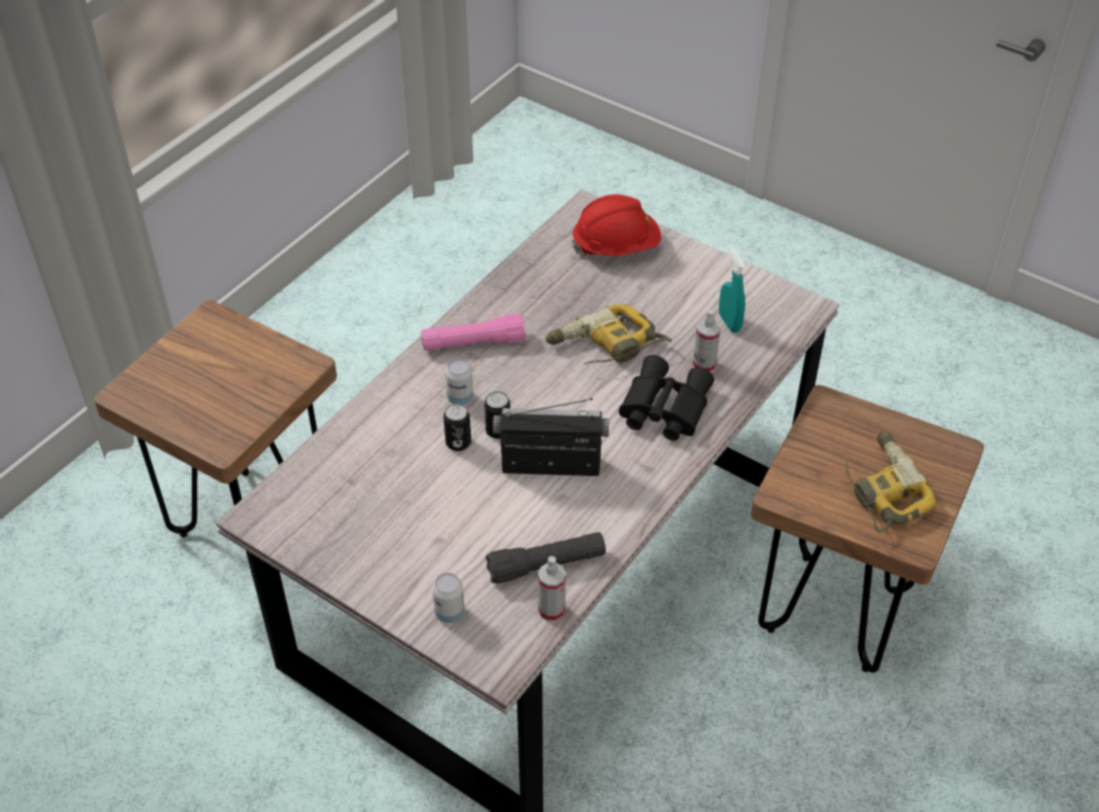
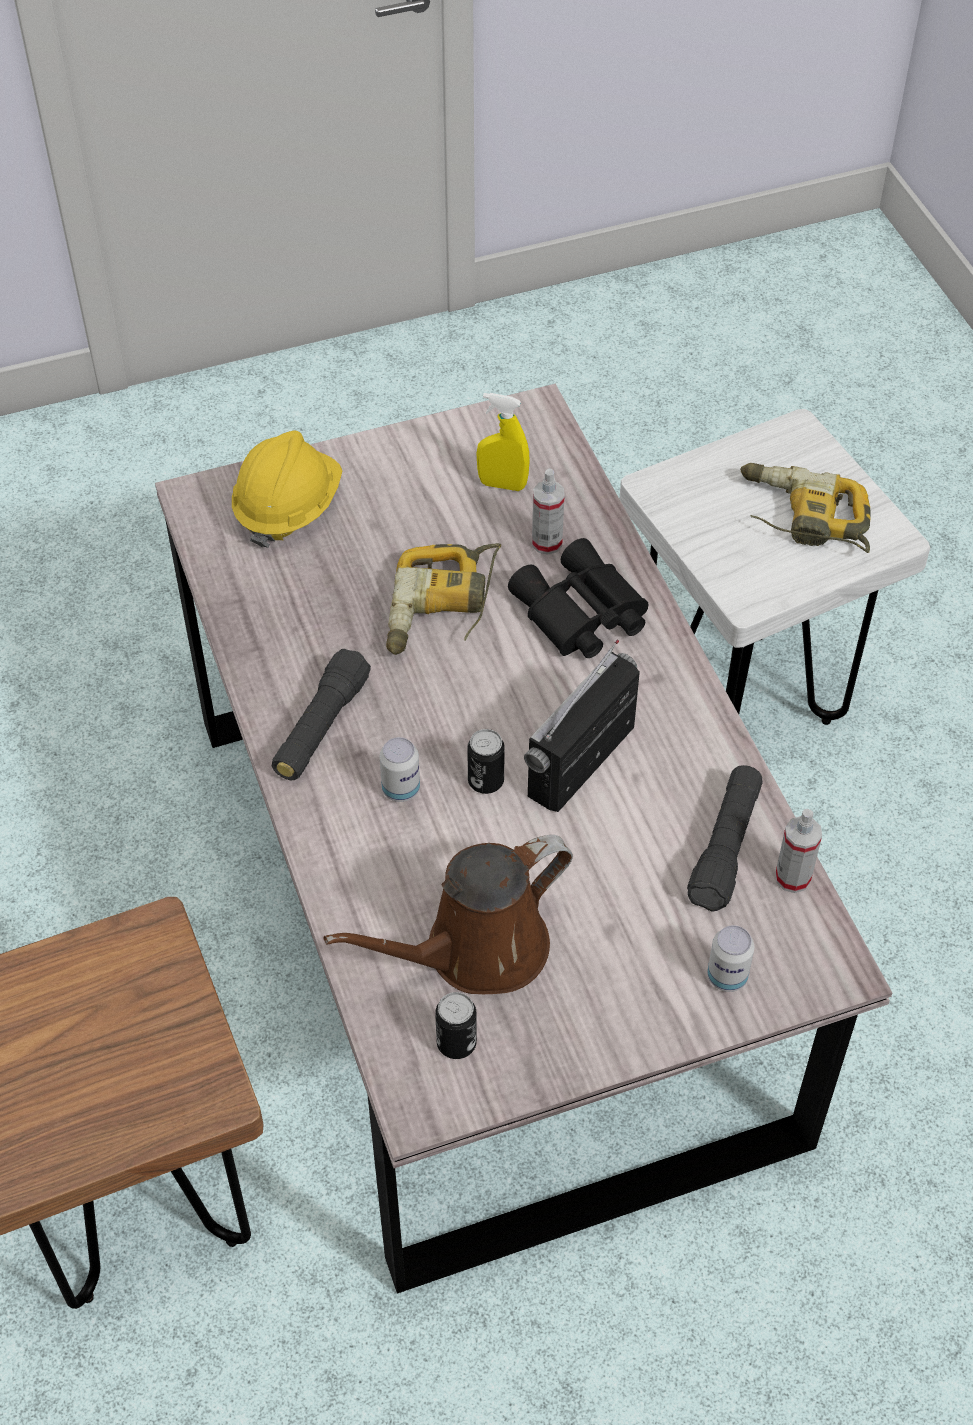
camera: 55 degrees left, 5 degrees up
(375, 487) = (475, 951): none -> brown watering can
(458, 443) = (472, 830): can -> can (456, 1043)
(473, 343) = (321, 727): pink flashlight -> black flashlight
(616, 246) = (287, 508): red hard hat -> yellow hard hat
(729, 323) = (502, 484): turquoise spray bottle -> yellow spray bottle
(834, 612) = (741, 701): brown stool -> white stool

